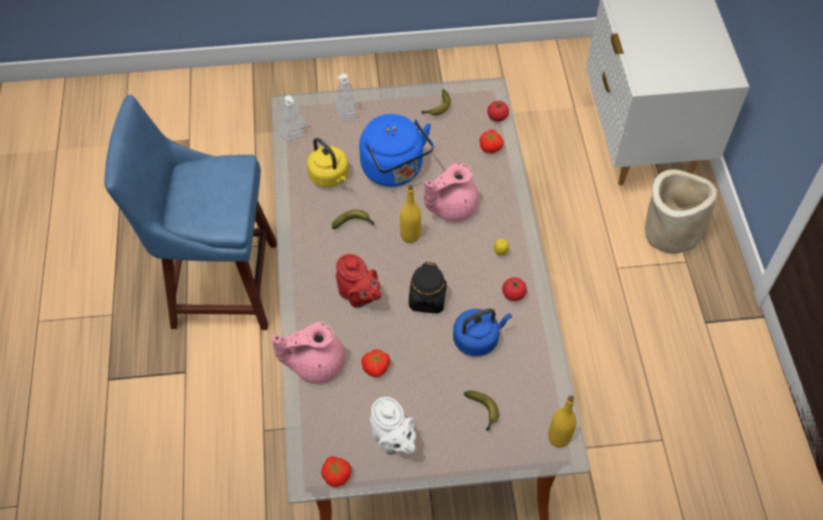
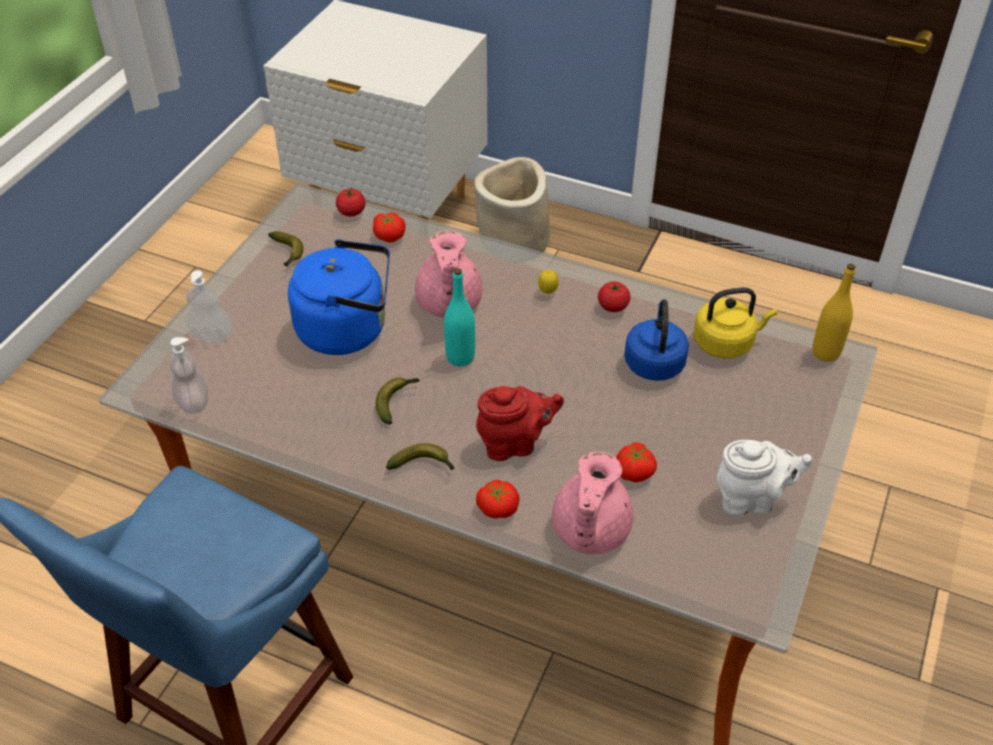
camera: 60 degrees left, 10 degrees down
(330, 177) = (300, 394): yellow kettle -> yellow kettle (726, 343)
(336, 474) = (772, 578): tomato -> tomato (497, 507)
(410, 235) = (460, 357): yellow bottle -> turquoise bottle
(427, 299) = (567, 381): black jar -> none
(483, 412) = (757, 400): banana -> banana (423, 465)

